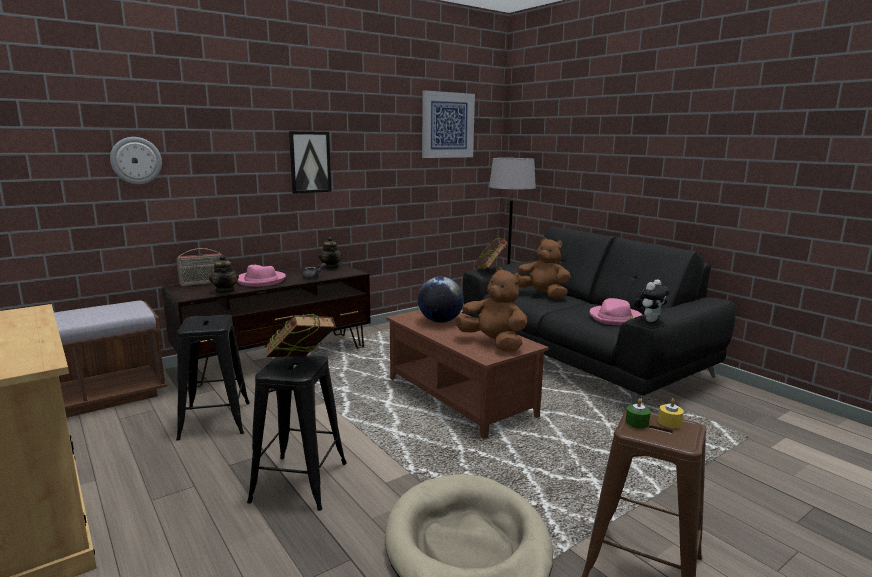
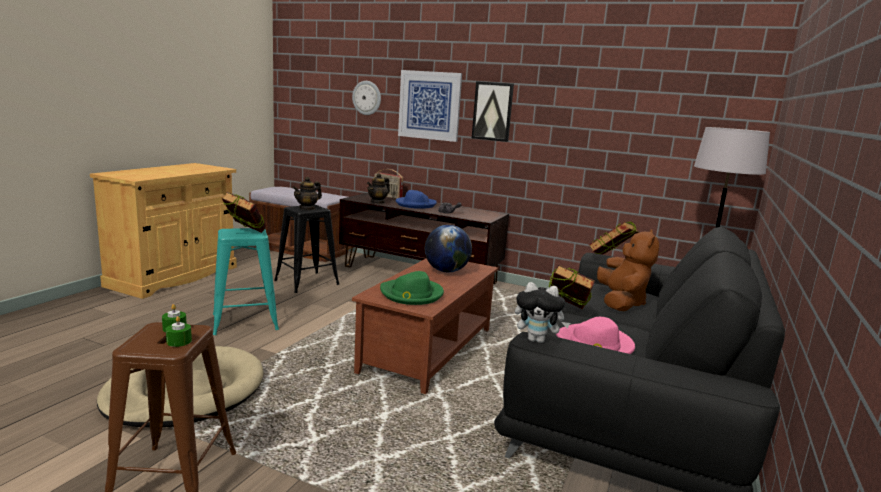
camera: 60 degrees right, 0 degrees up
(260, 281) = (415, 204): pink hat -> blue hat
(299, 482) = (244, 322): black stool -> turquoise stool
(331, 267) = (488, 212): teapot -> teapot (307, 208)
(448, 125) = (673, 82): picture -> picture (429, 105)
(493, 343) = (411, 294): brown plush toy -> green hat
(552, 310) = (567, 311): none -> book
(669, 422) = (179, 341): yellow candle -> green candle

